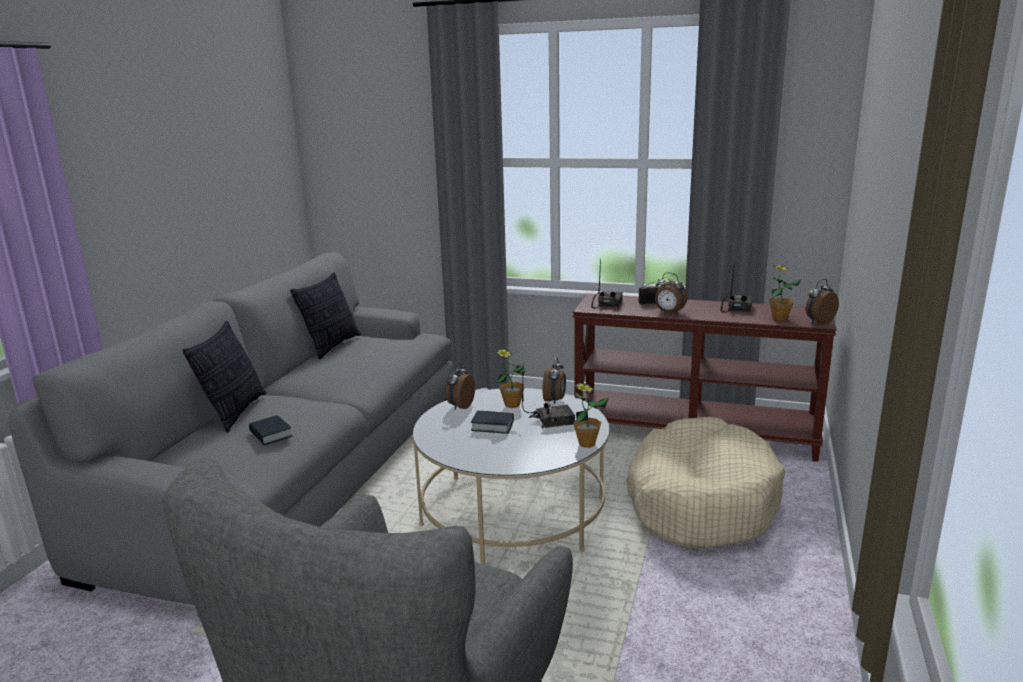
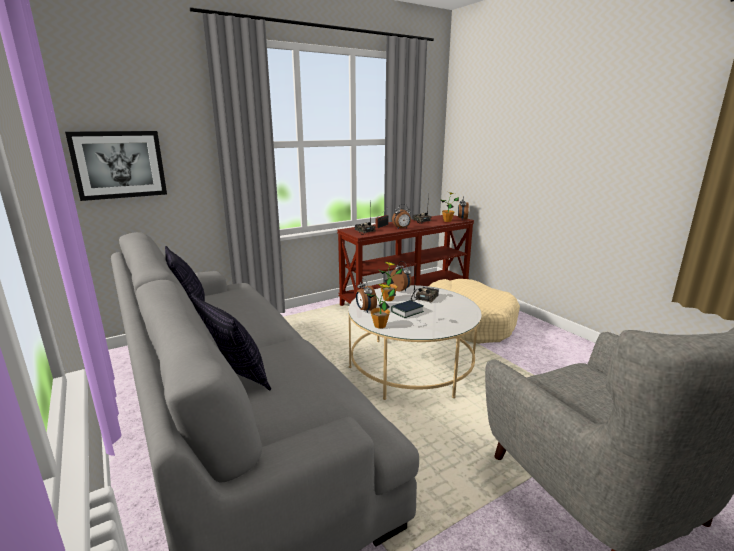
camera: 50 degrees left, 0 degrees up
(271, 435) = (309, 374): book -> none
(349, 178) = (119, 164): none -> picture
(587, 444) = (464, 301): potted plant -> potted plant (380, 326)

